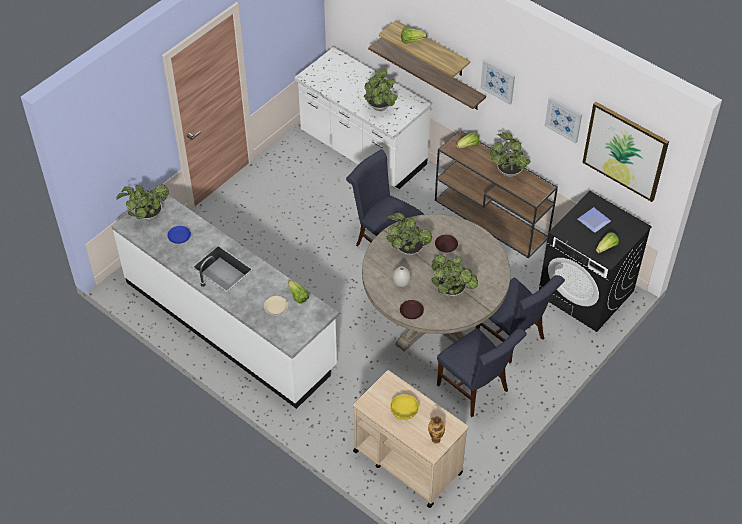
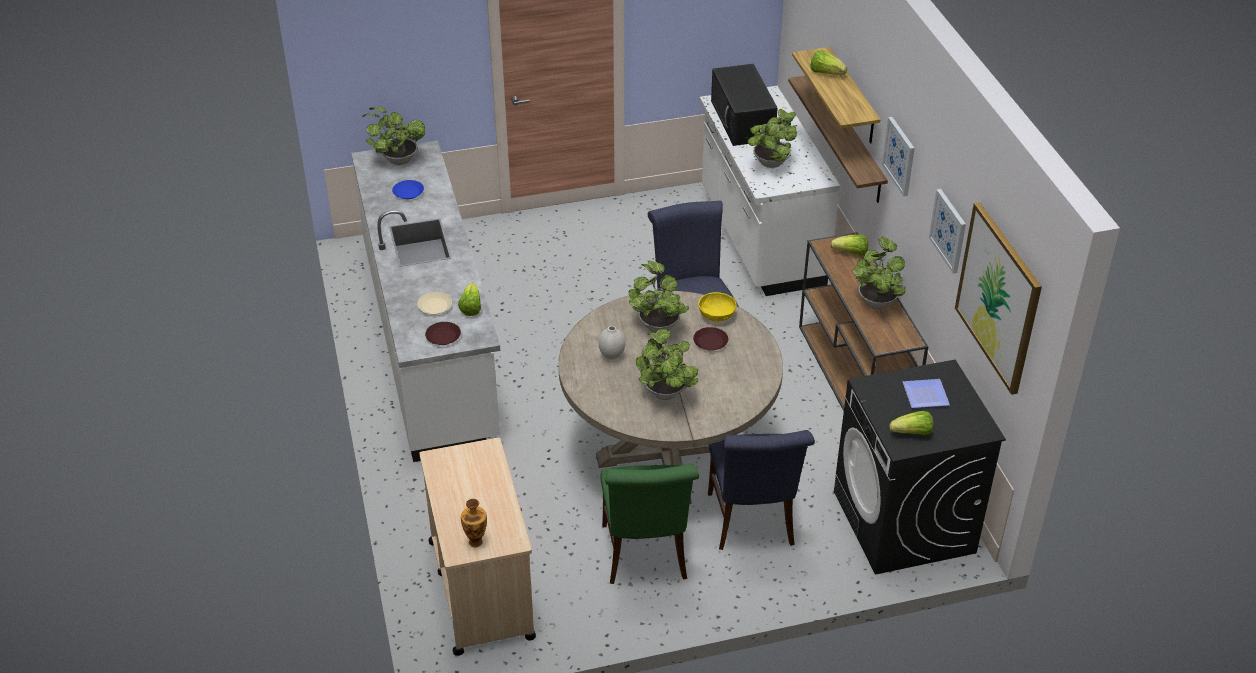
camera: 35 degrees right, 10 degrees down
(336, 83) = (743, 121): none -> black microwave
(404, 412) = (470, 492): yellow bowl -> yellow bowl (717, 315)
(411, 311) = (592, 390): brown plate -> brown plate (443, 336)
(476, 390) = (646, 556): blue chair -> green chair

